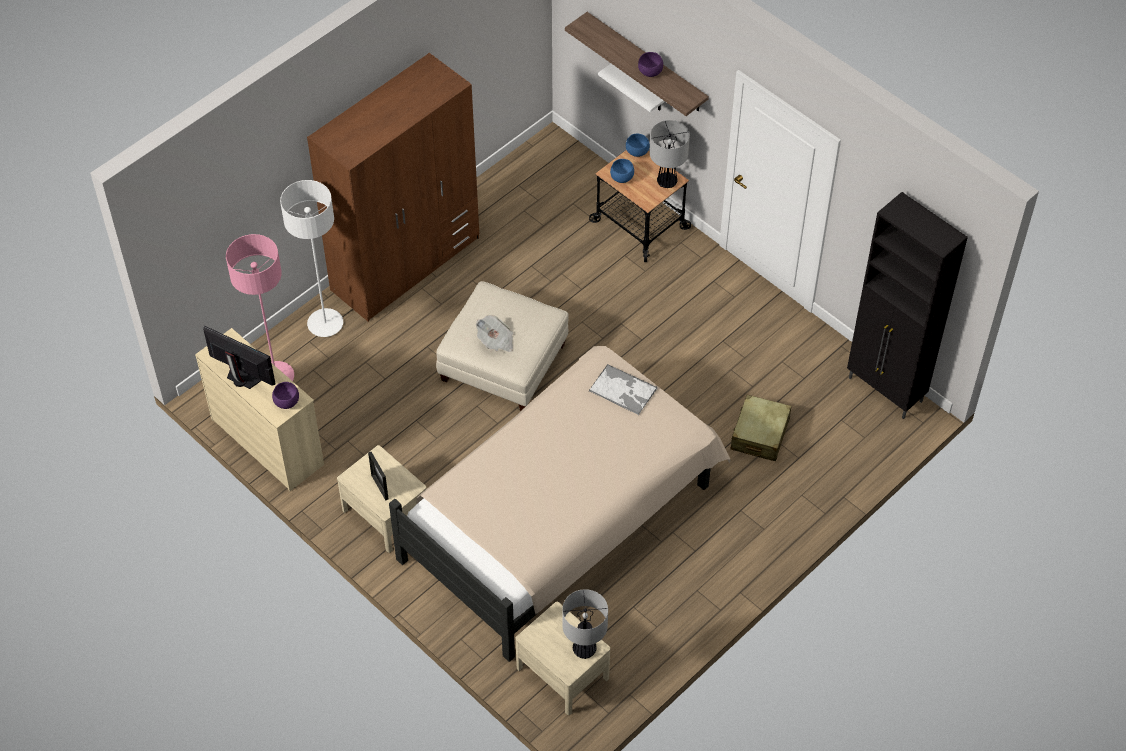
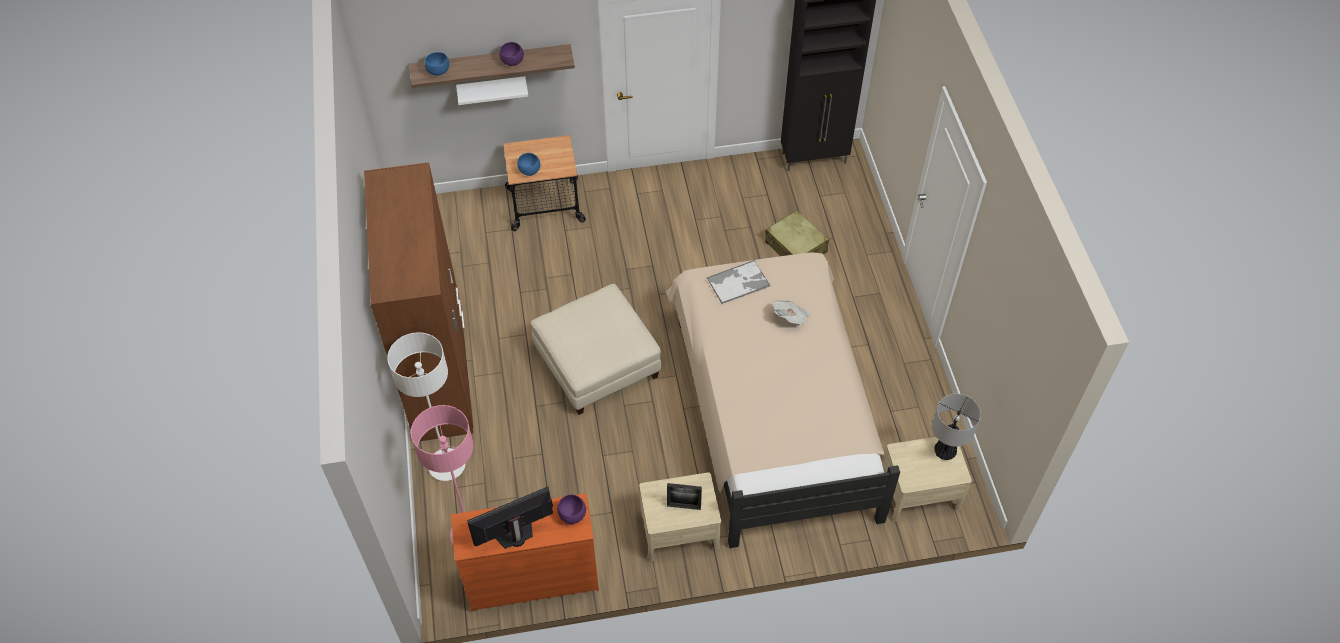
camera: 55 degrees left, 0 degrees up
(268, 441) = (532, 578): beige dresser -> orange dresser
(496, 341) = (604, 343): newspaper -> newspaper (791, 318)
(637, 152) = (513, 148): blue bowl -> blue bowl (438, 71)
(667, 182) = (559, 148): table lamp -> none

